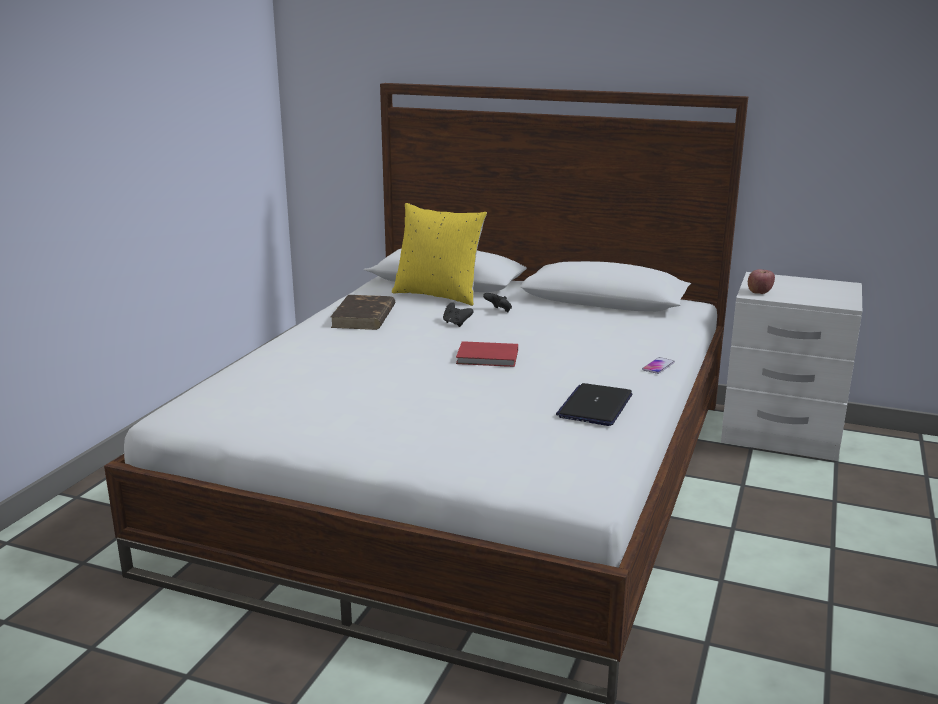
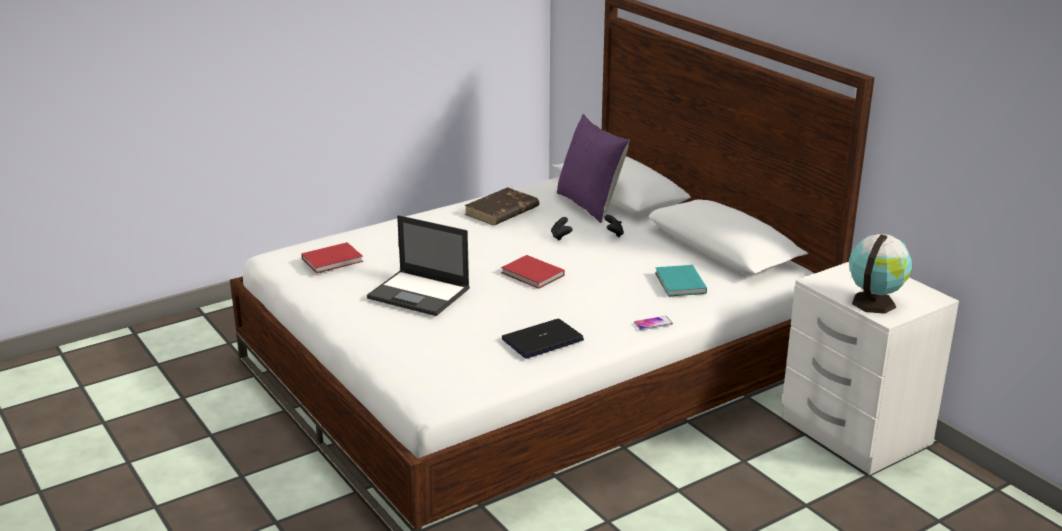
camera: 35 degrees right, 5 degrees up
(259, 398) = (334, 260): none -> red book
(407, 402) = (420, 293): none -> laptop
(438, 295) = (590, 205): yellow pillow -> purple pillow
(623, 331) = (680, 284): none -> turquoise book
(759, 292) = (828, 281): apple -> none
(816, 297) = (874, 302): none -> globe

